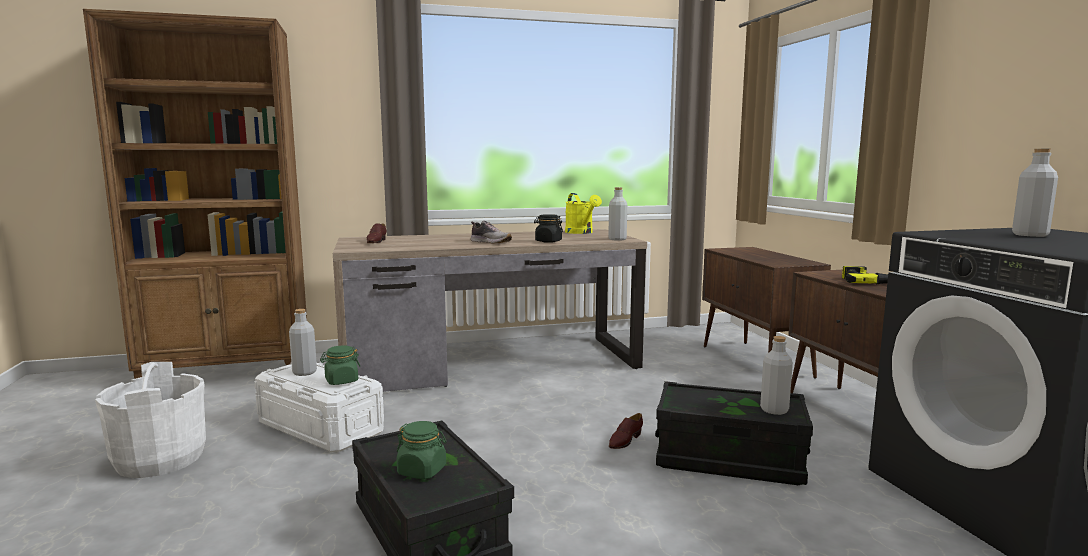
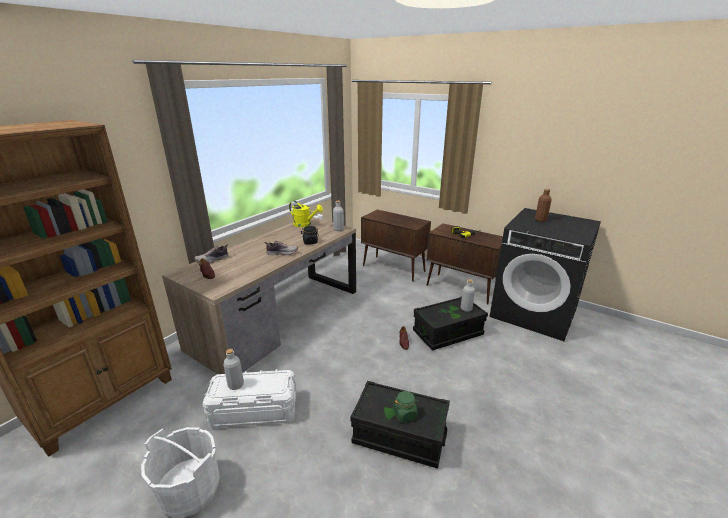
camera: 40 degrees left, 15 degrees up
(341, 381) = (272, 380): green jar -> none
(407, 237) = (213, 260): none -> shoe
(1030, 235) = (540, 220): grey bottle -> brown bottle

